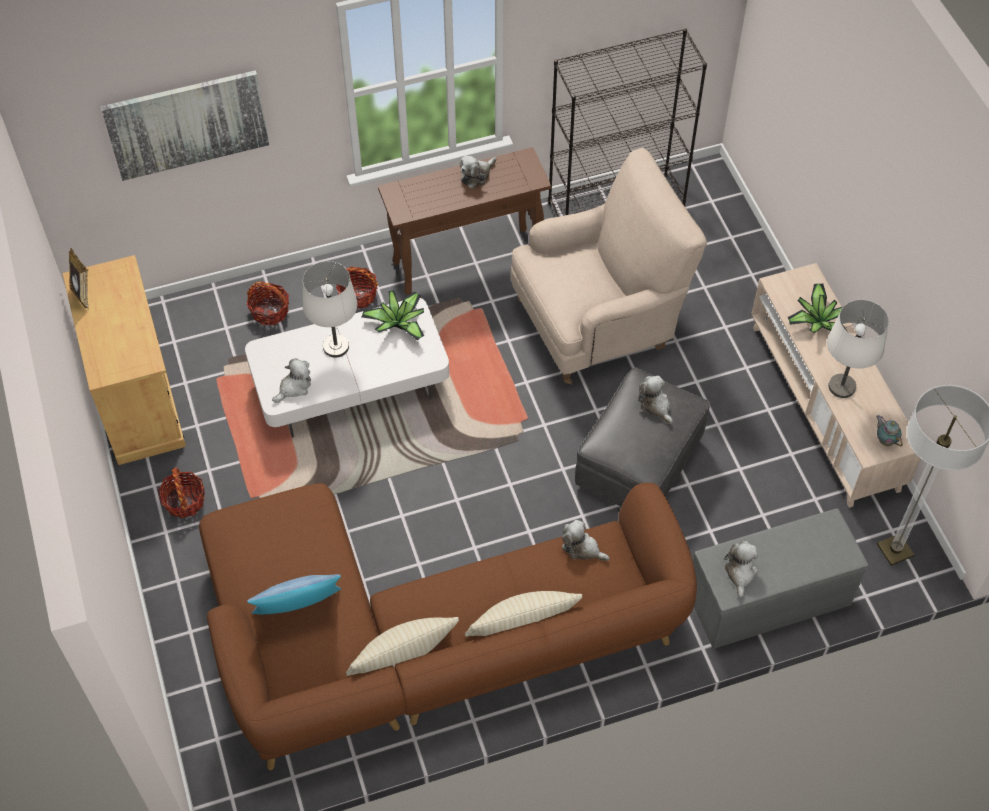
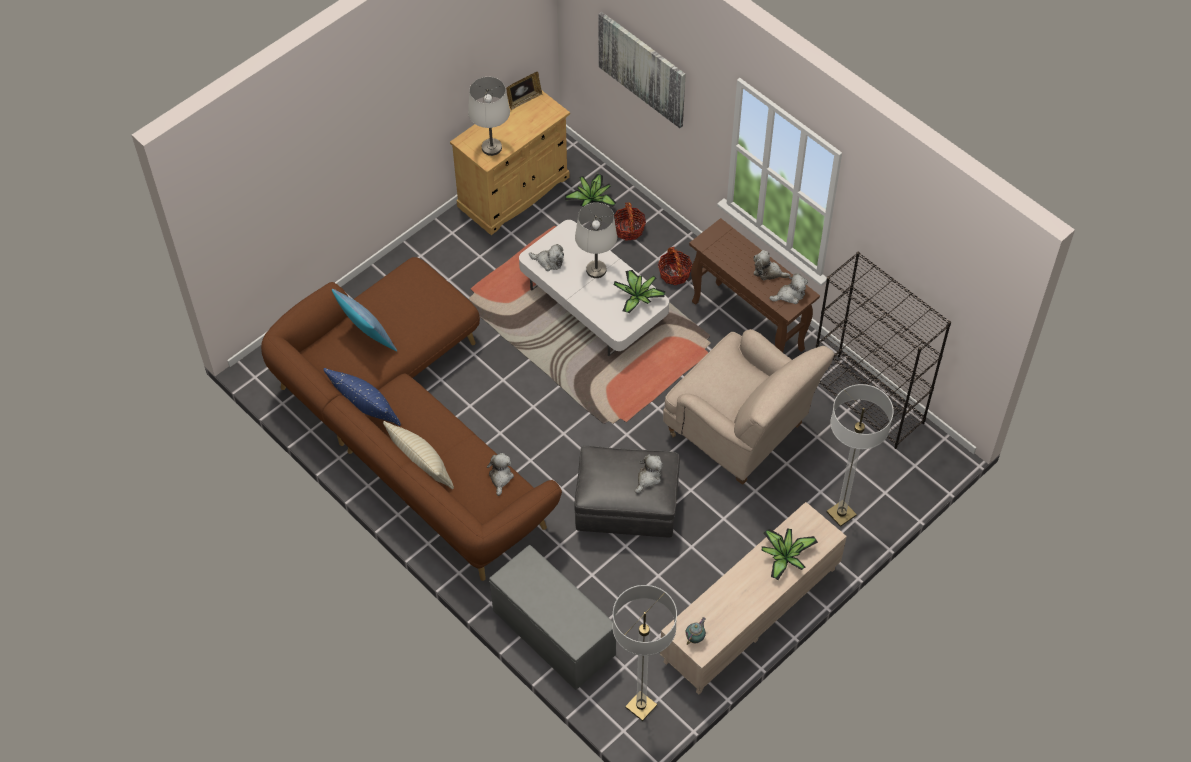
camera: 65 degrees right, 0 degrees up
(184, 501) = (449, 254): basket -> none
(203, 328) = (592, 199): none -> potted plant
(403, 658) = (365, 408): beige pillow -> blue pillow
(739, 281) = (841, 514): none -> floor lamp
(740, 572) = (526, 579): plush toy -> plush toy (790, 295)
(842, 387) = (730, 592): white table lamp -> white table lamp (491, 148)

